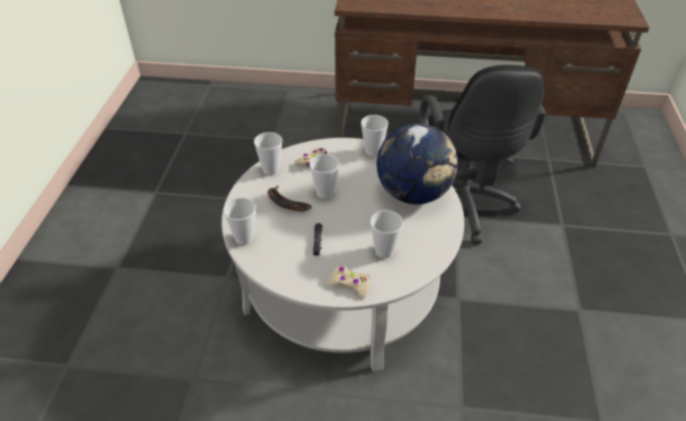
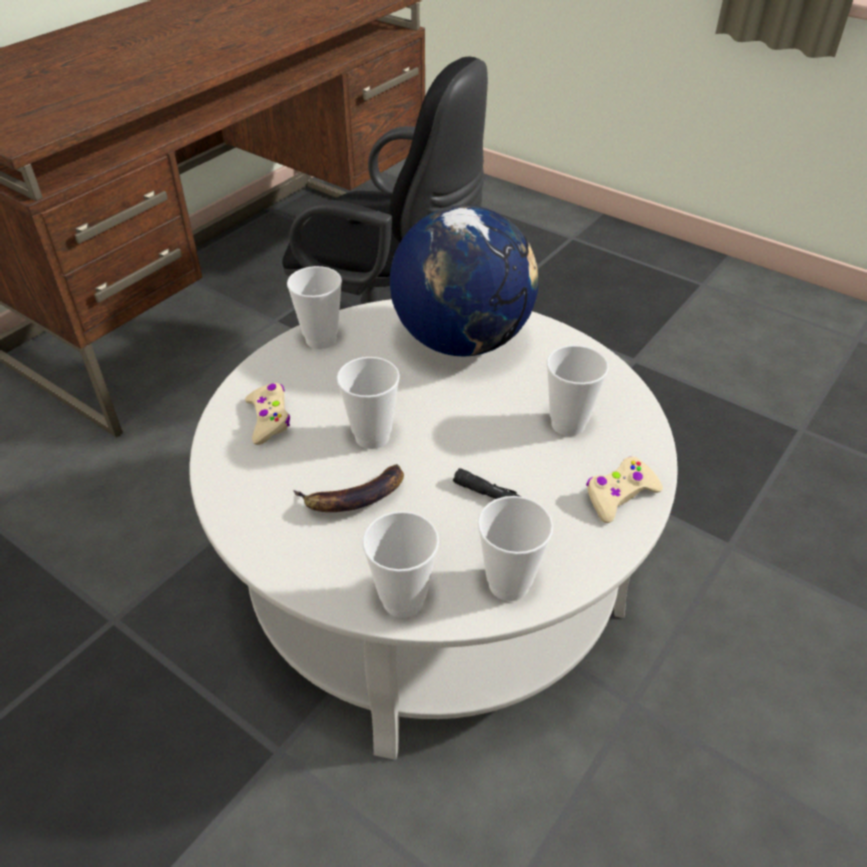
camera: 60 degrees left, 0 degrees up
(271, 170) = (238, 484): cup -> cup (509, 584)

